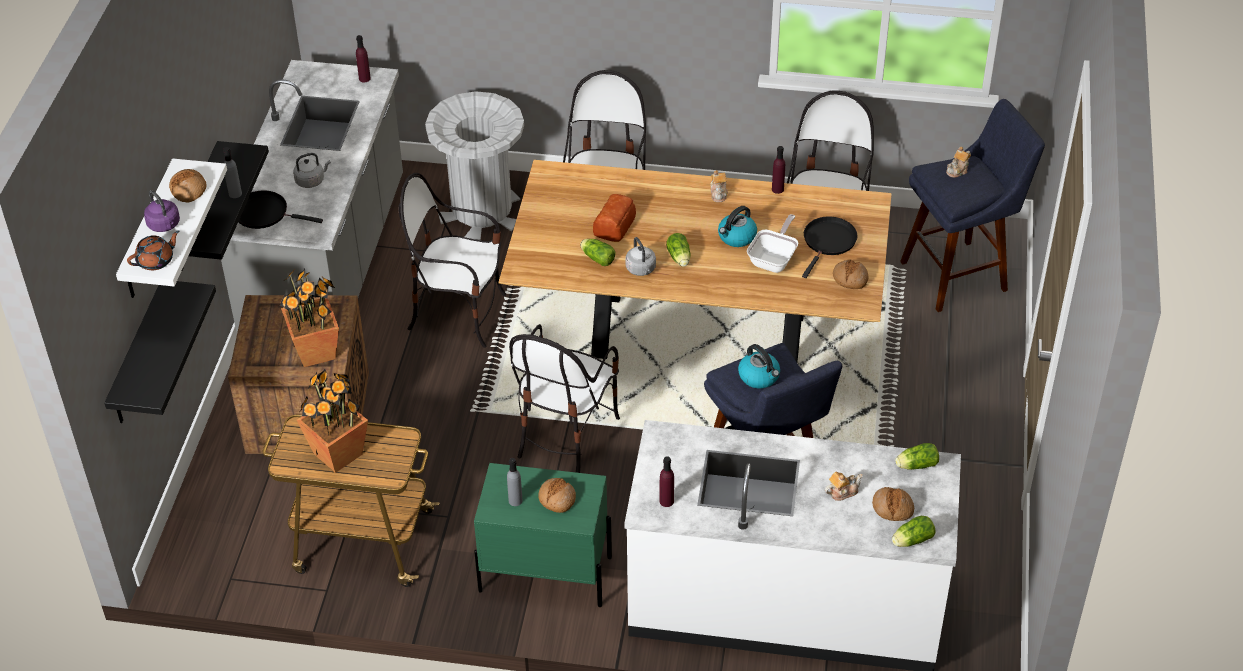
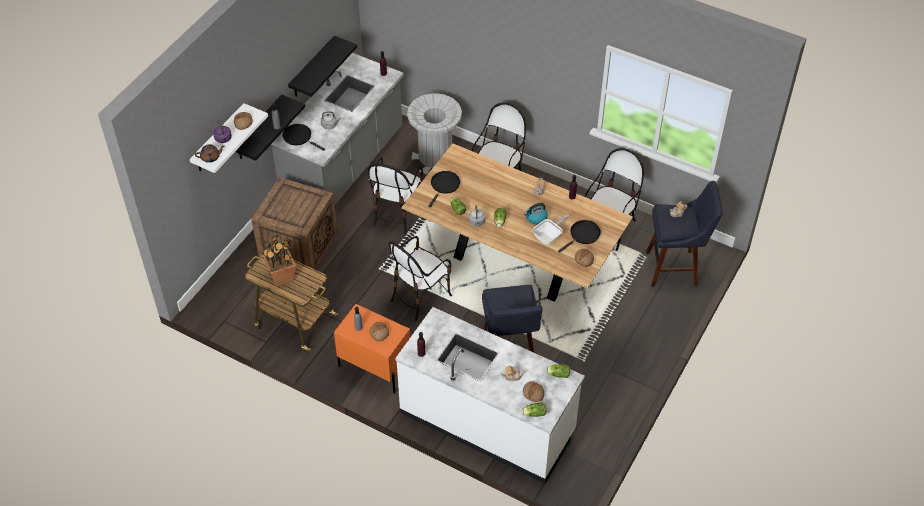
camera: 20 degrees right, 5 degrees up
(138, 356) = (199, 199): black shelf -> black shelf (312, 68)
(316, 352) = (299, 218): potted plant -> none
(458, 314) = (397, 213): chair -> chair turned 105 degrees counterclockwise
(544, 573) = (375, 367): green nightstand -> orange nightstand
(555, 227) = (444, 185): none -> black frying pan
(615, 225) = (476, 193): bread -> none
(759, 377) = (508, 300): kettle -> none

